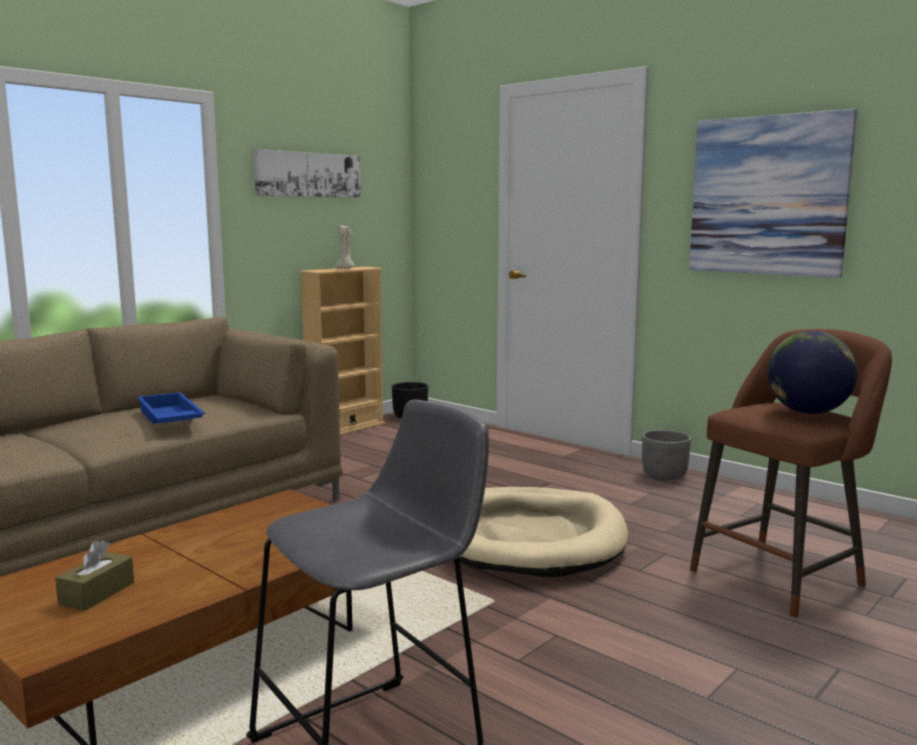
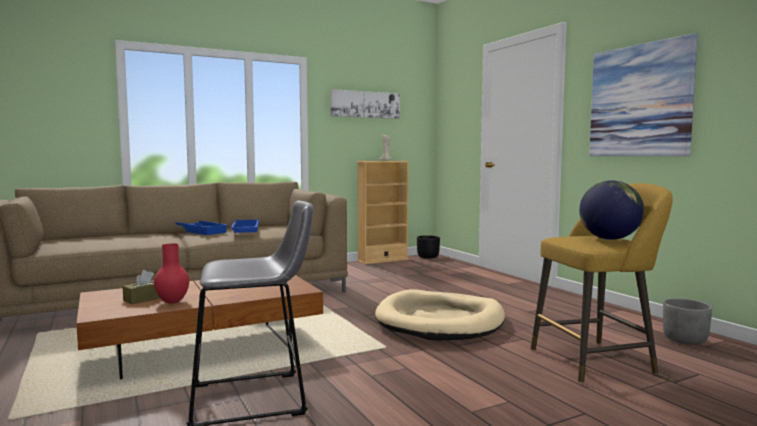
camera: 20 degrees right, 5 degrees down
(83, 425) = (201, 231): none -> blue tray
(163, 592) = (173, 302): none -> red vase
(664, 475) = (568, 299): grey planter -> grey planter (684, 340)
(782, 577) = (597, 360): brown stool -> yellow stool

